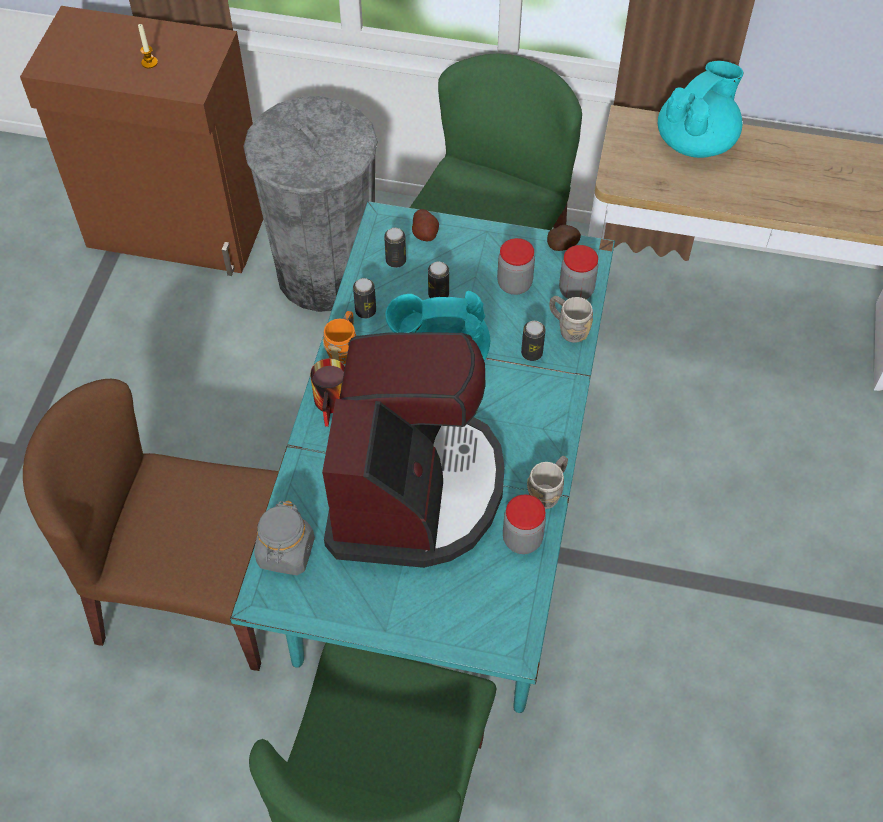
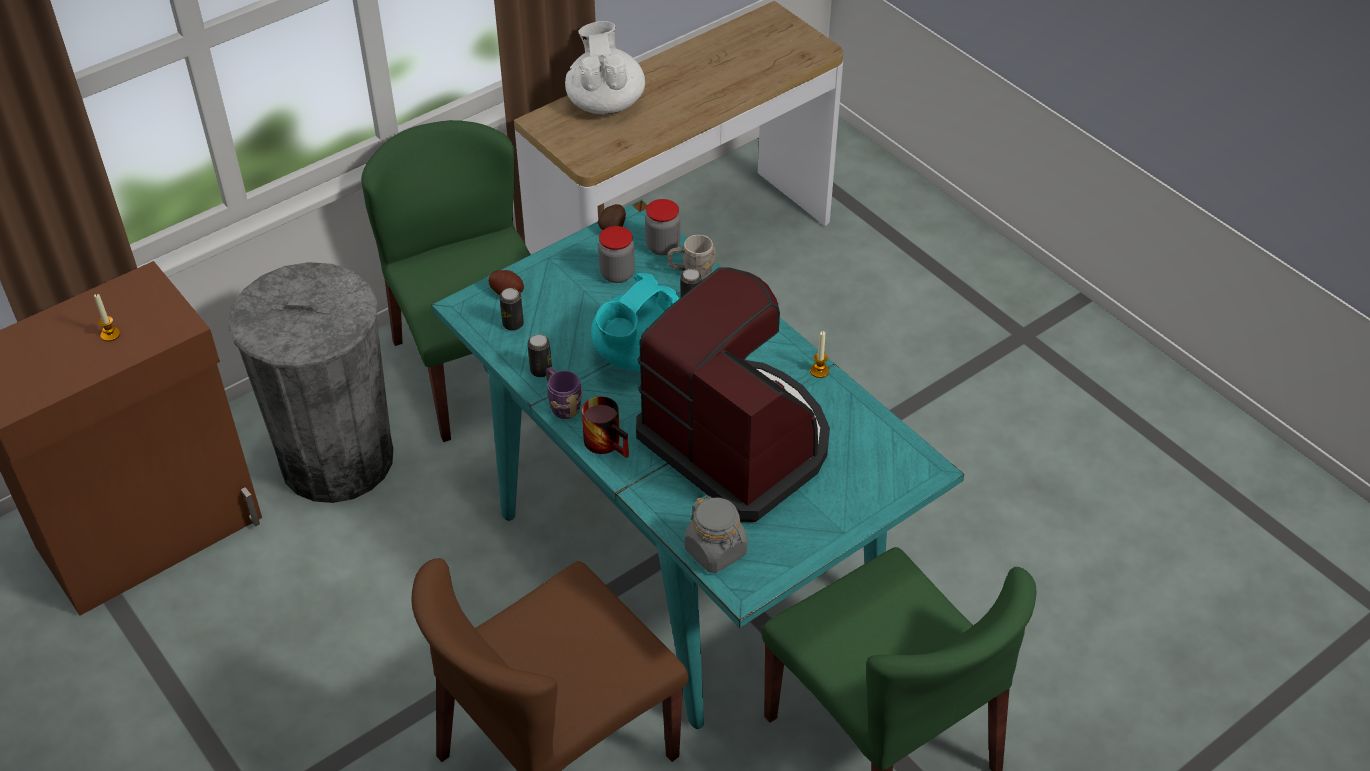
camera: 50 degrees left, 10 degrees down
(344, 348) = (562, 404): orange mug -> purple mug
(438, 294) = (575, 320): can -> none
(522, 539) = (844, 409): jar -> none
(548, 491) = (819, 371): grey mug -> candle
(696, 142) = (605, 102): turquoise teapot -> white teapot

